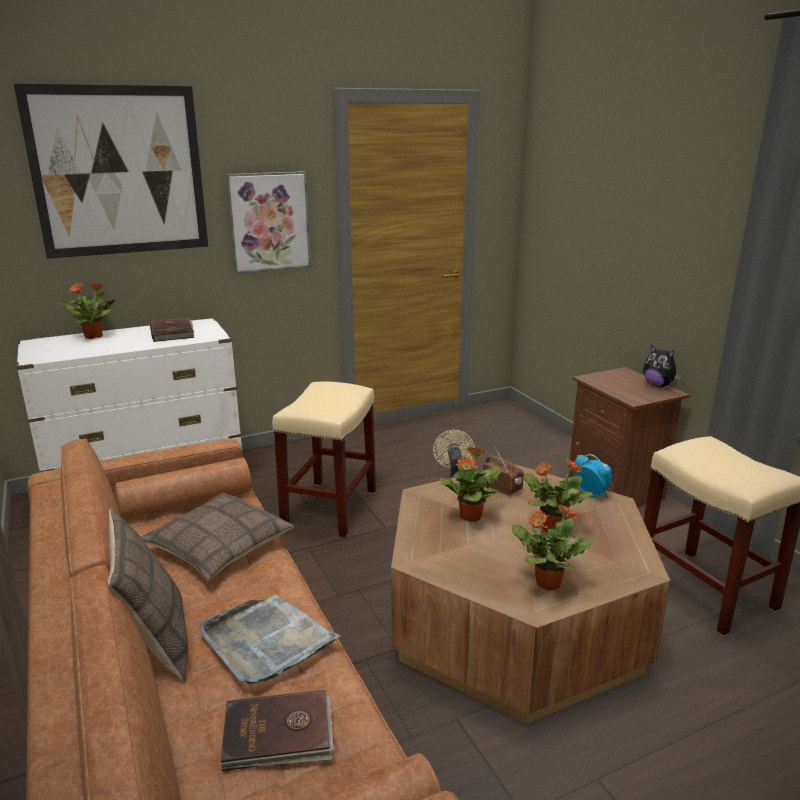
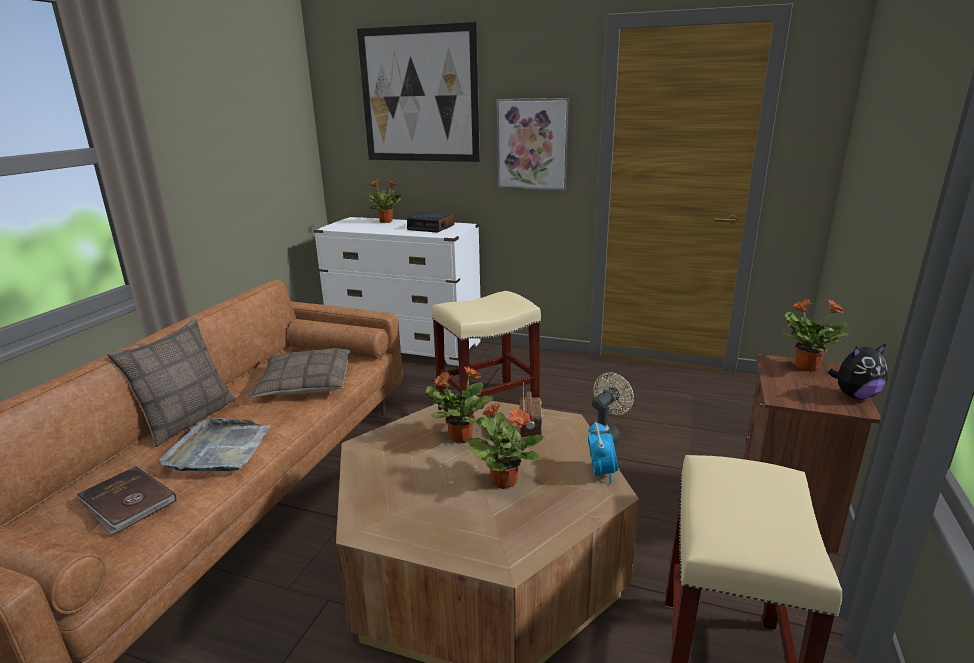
camera: 45 degrees right, 0 degrees up
(173, 332) = (431, 227): brown book -> alarm clock
(546, 583) = (409, 518): potted plant -> potted plant (805, 366)
(658, 385) = (854, 395): plush toy -> plush toy turned 105 degrees counterclockwise

